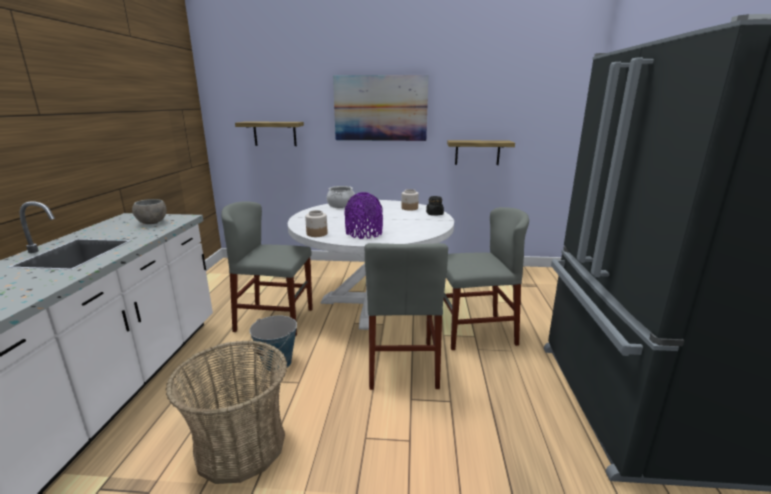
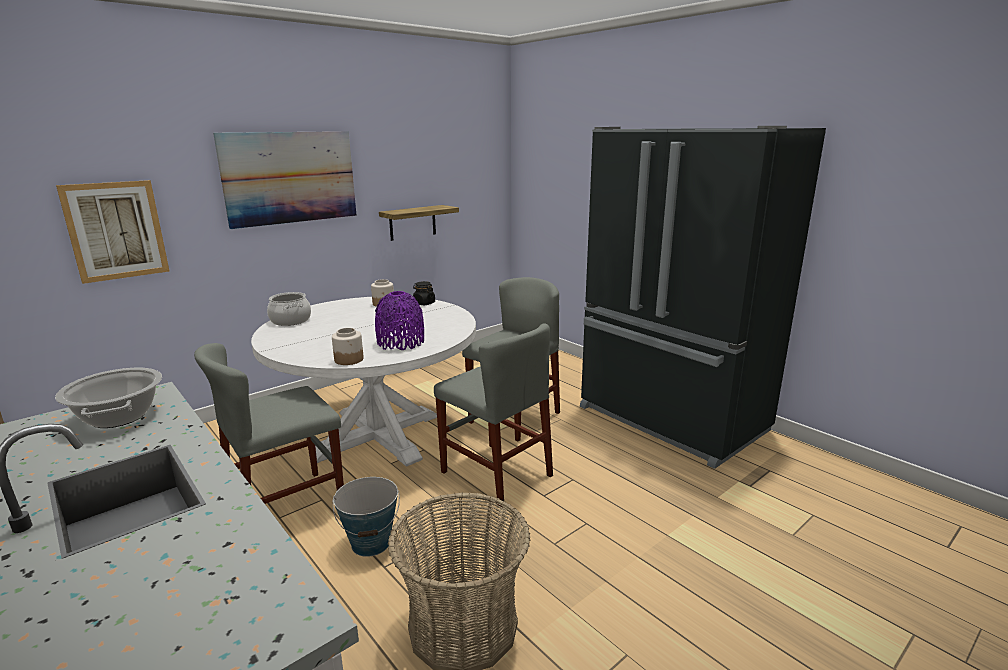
camera: 45 degrees left, 0 degrees up
(152, 222) = (118, 417): grey bowl -> cooking pot
(275, 133) = (116, 231): shelf -> picture

